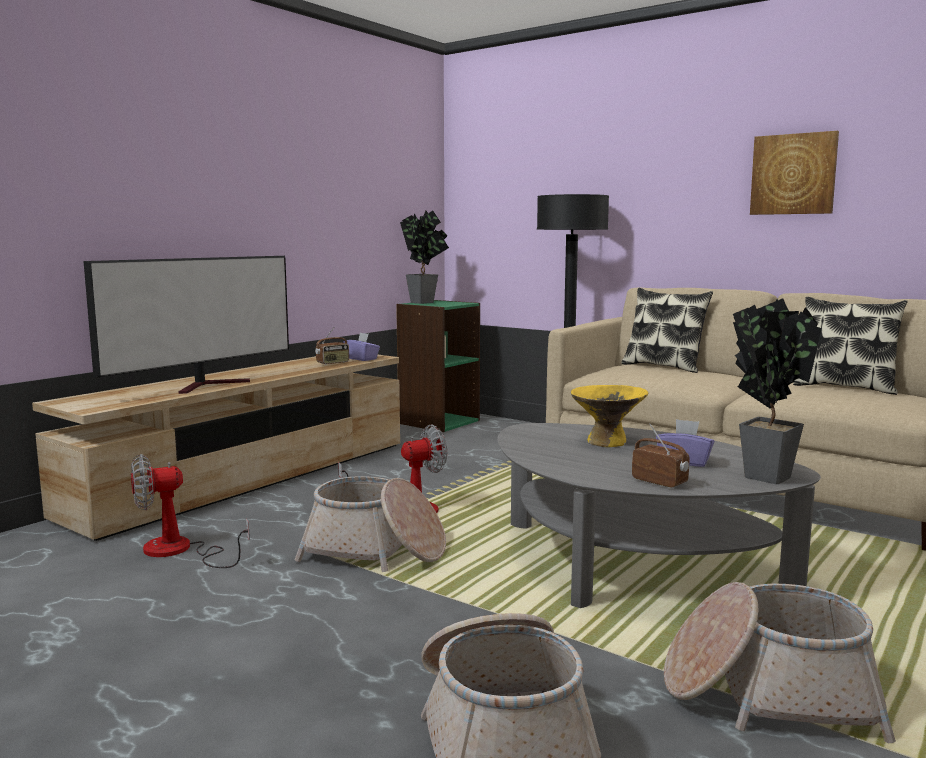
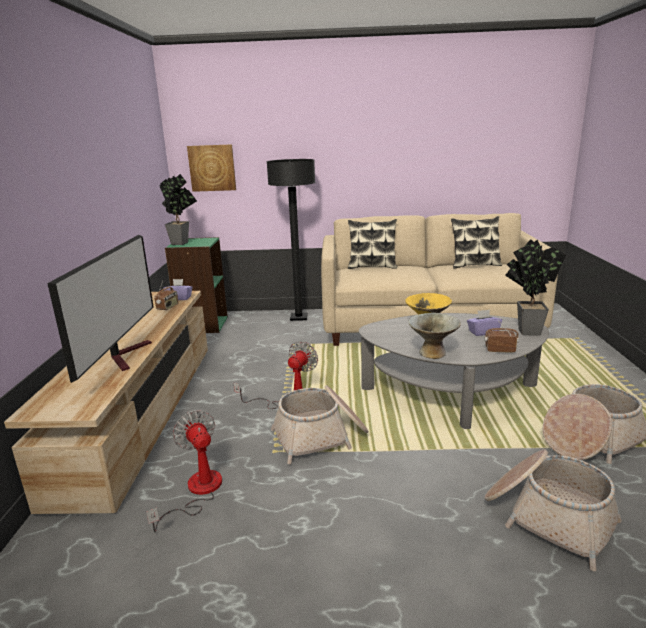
camera: 35 degrees left, 10 degrees up
(179, 551) = (197, 491): fan -> fan turned 120 degrees clockwise
(550, 462) = (432, 353): none -> grey bowl
(793, 174) = (421, 144): picture -> picture (212, 168)

